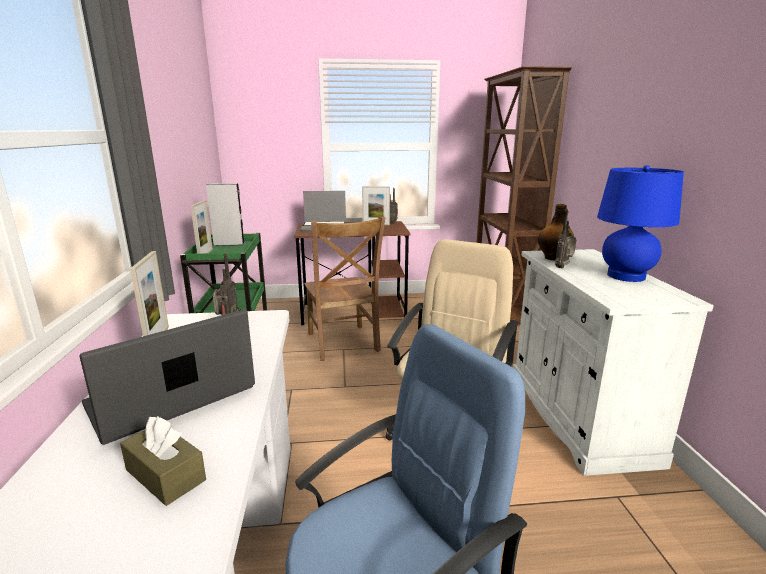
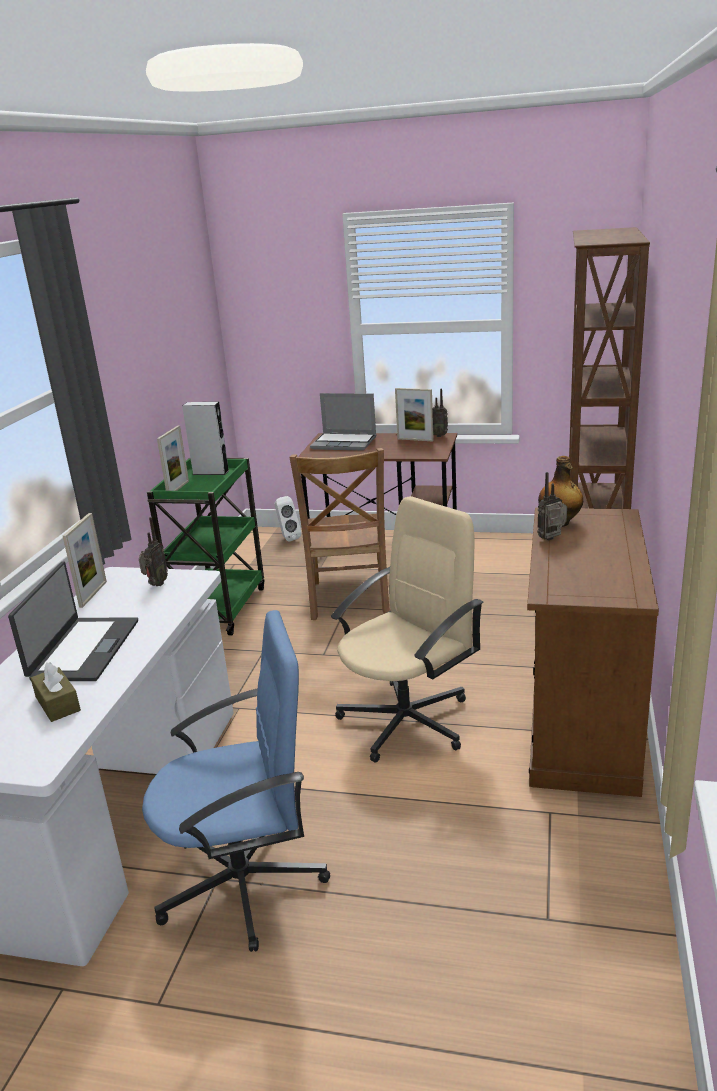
camera: 20 degrees right, 5 degrees up
(172, 398) = (83, 649): laptop -> laptop turned 120 degrees clockwise
(272, 305) = (287, 538): none -> white speaker
(577, 415) = (581, 722): white cabinet -> brown cabinet
(626, 276) = (613, 559): blue table lamp -> none

